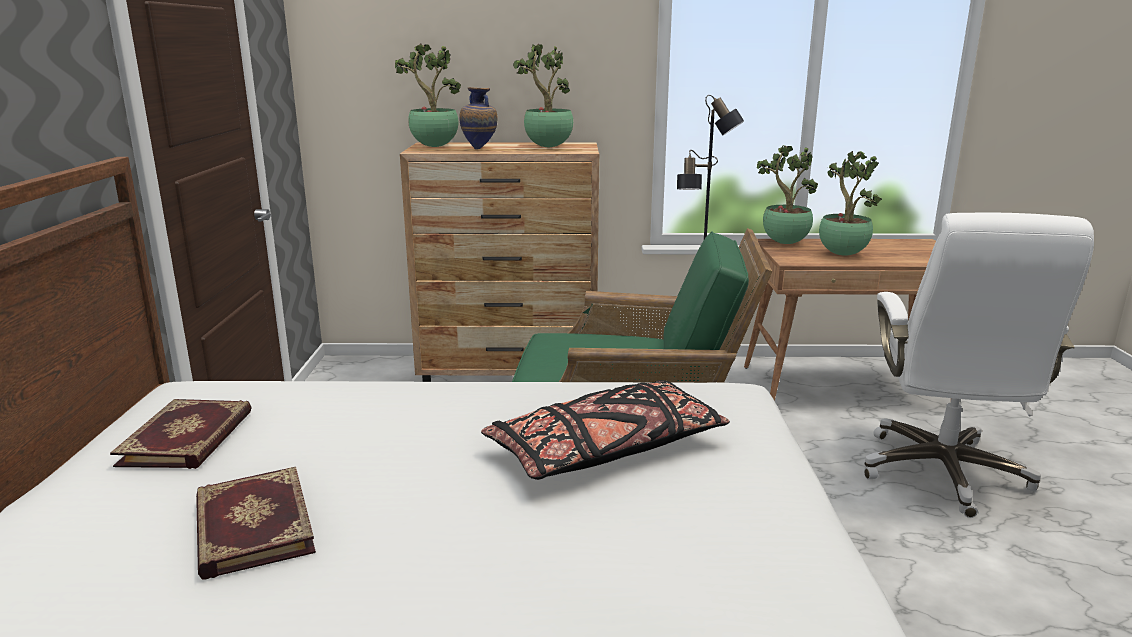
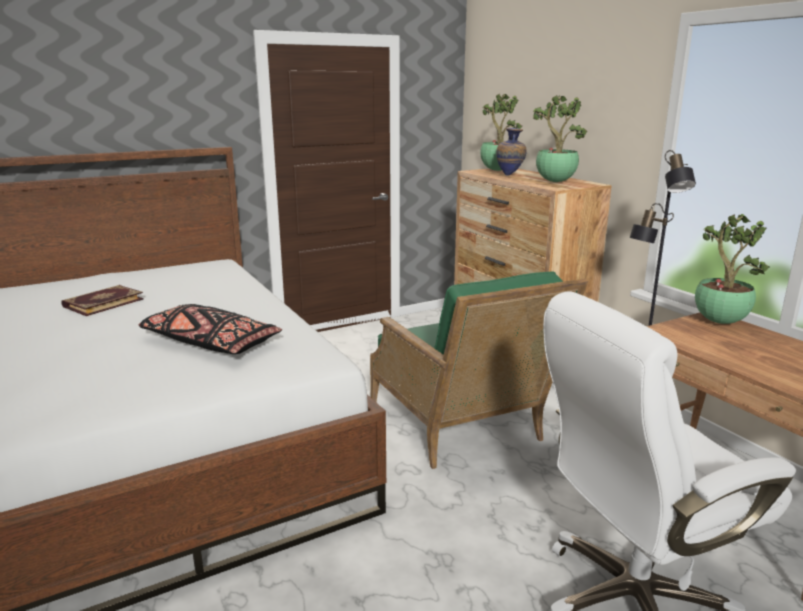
camera: 60 degrees right, 0 degrees up
(189, 438) = (172, 275): book -> none
(841, 254) = (734, 347): potted plant -> none

